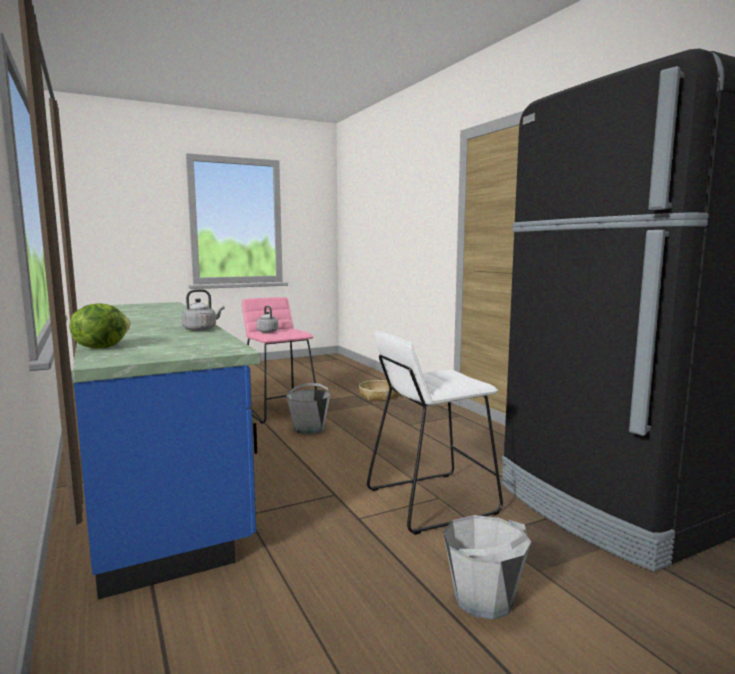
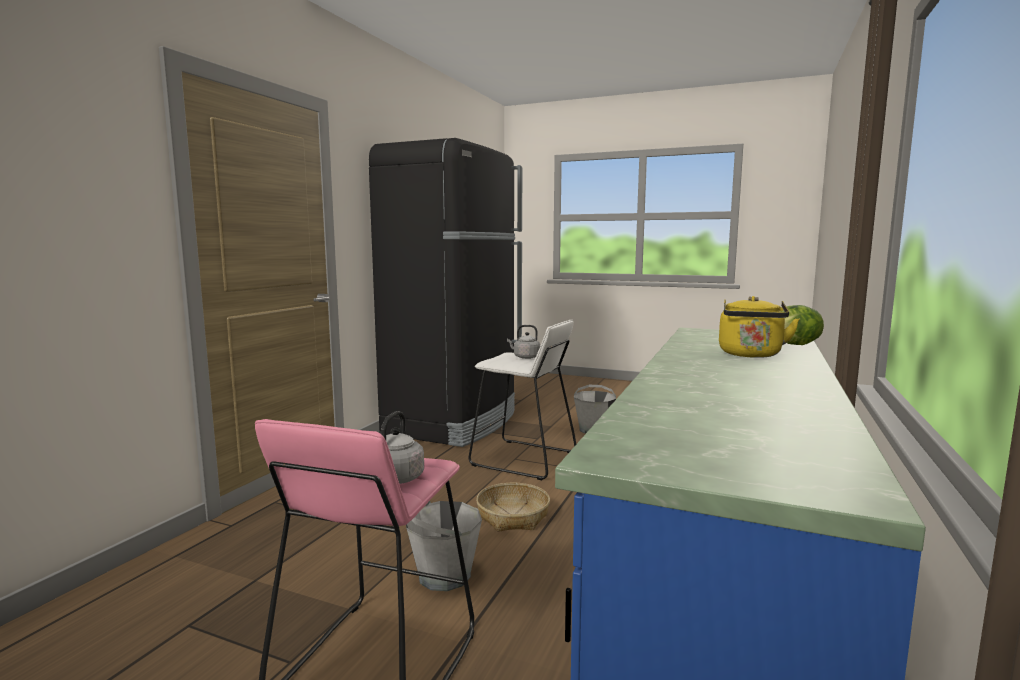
camera: 130 degrees left, 0 degrees up
(143, 332) = (751, 355): none -> yellow kettle
(201, 329) = (684, 349): grey kettle -> grey kettle (525, 357)
(379, 396) = (185, 596): basket -> basket (512, 516)

